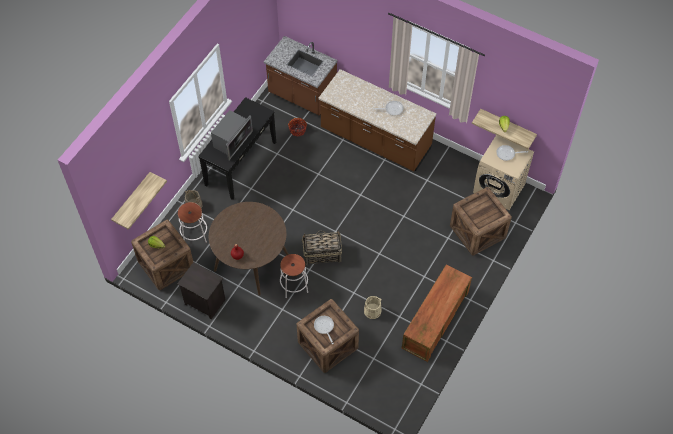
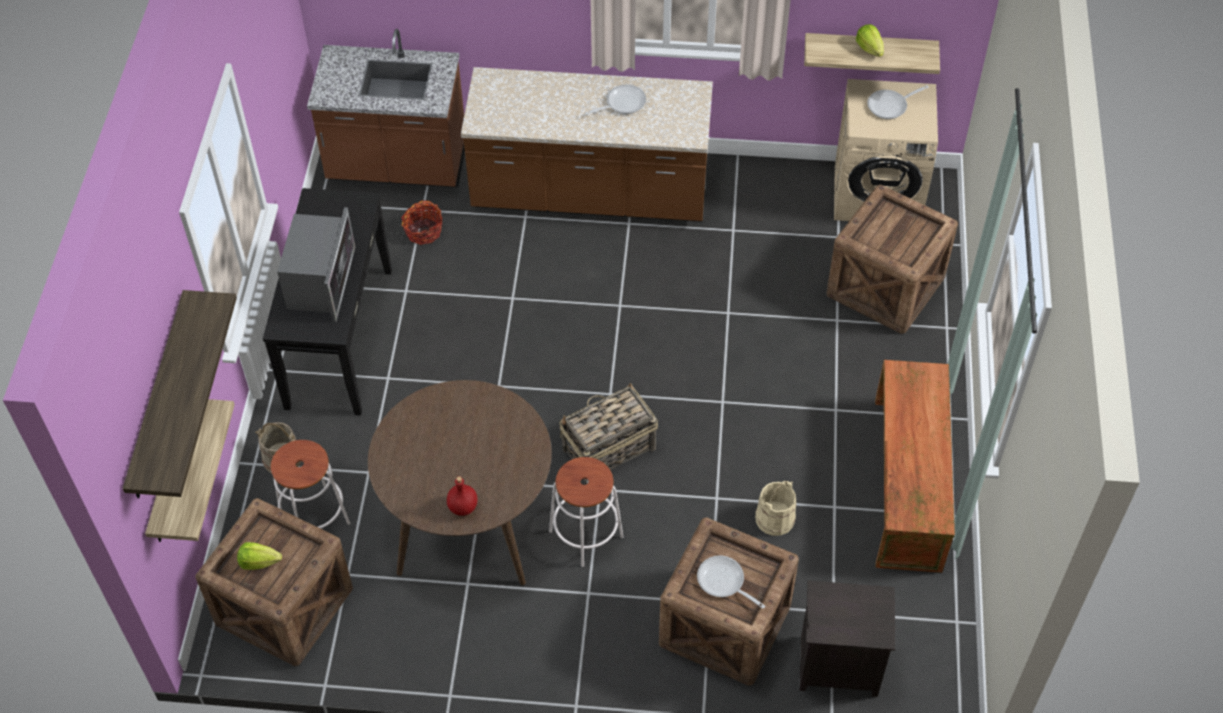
camera: 25 degrees left, 5 degrees down
(134, 170) = (158, 398): none -> shelf
(204, 302) = (411, 649): black nightstand -> black nightstand (837, 667)

